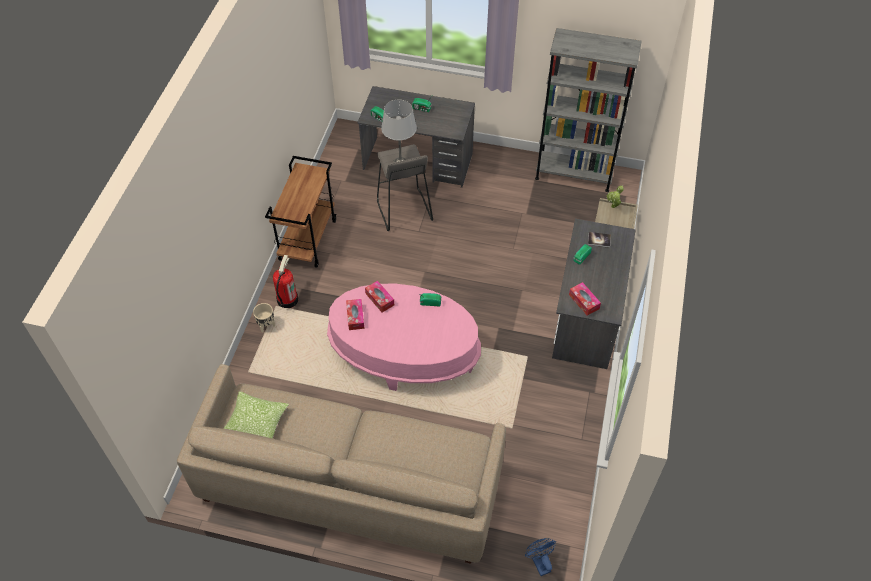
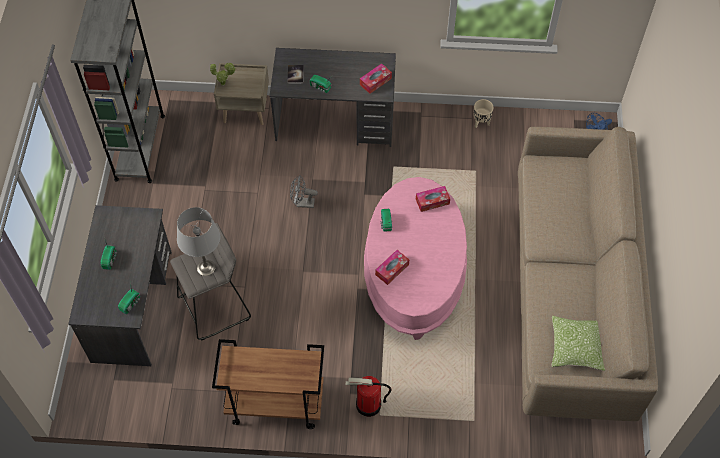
camera: 100 degrees left, 5 degrees up
(266, 326) = (409, 418): beige planter -> beige planter (481, 123)
(355, 317) = (420, 288): tissue box -> tissue box (432, 201)
(496, 279) = (302, 203): none -> grey fan

